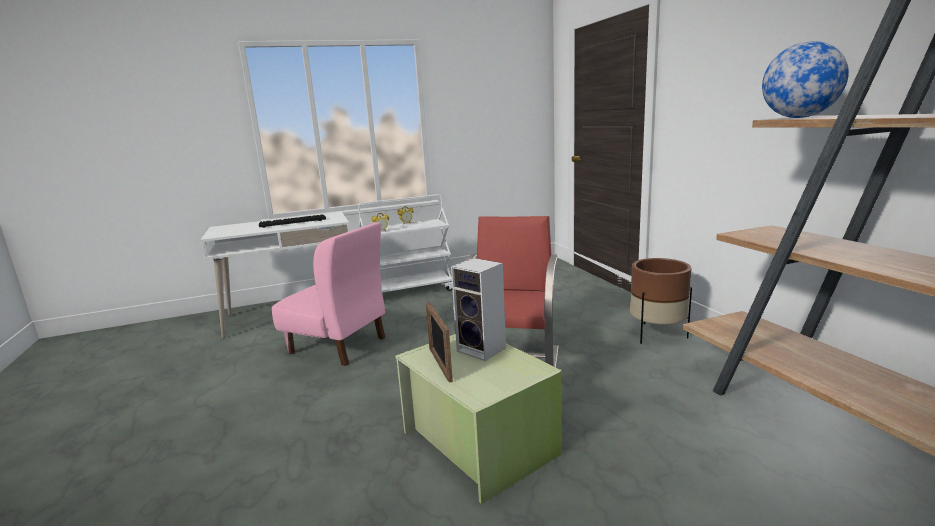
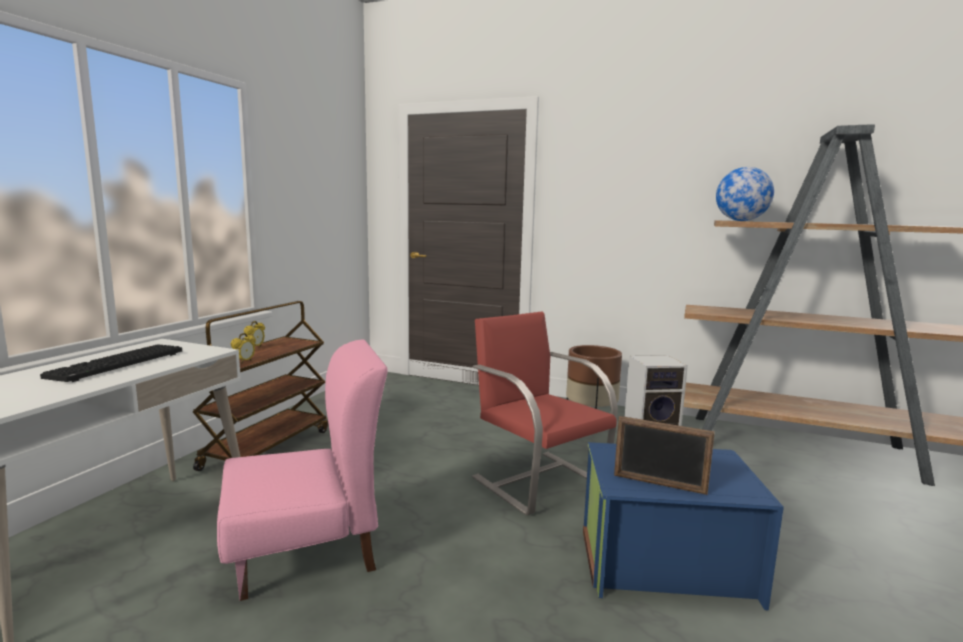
camera: 50 degrees left, 5 degrees down
(409, 291) = (267, 448): white cart -> brown cart
(480, 441) = (664, 563): green storage box -> blue storage box

